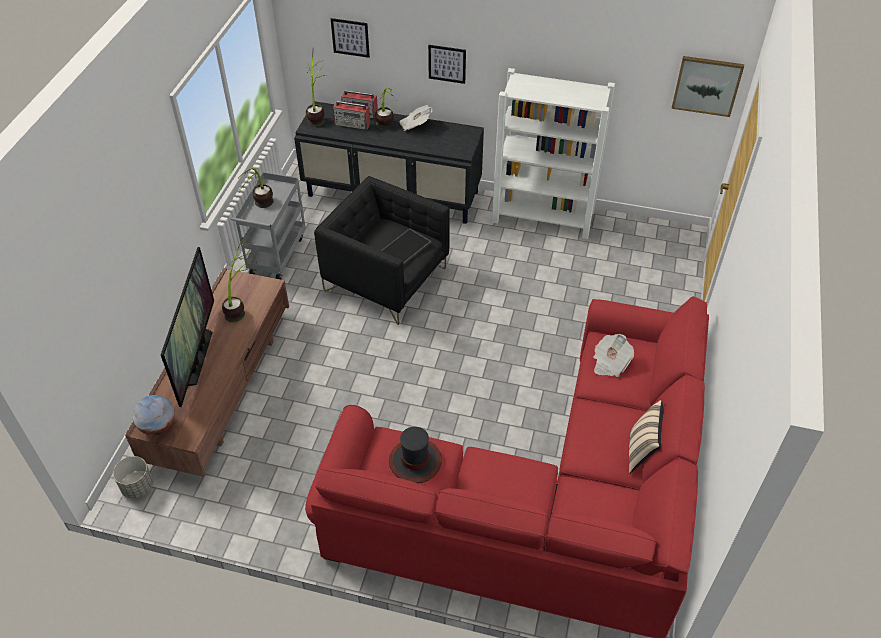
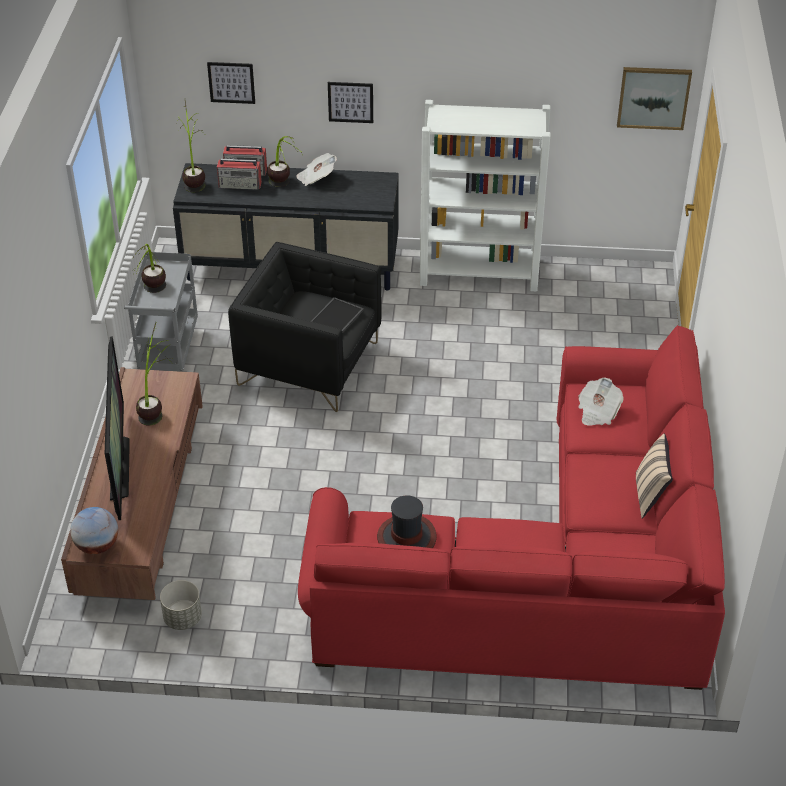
camera: 10 degrees left, 5 degrees down
(138, 486) = (75, 623): grey planter -> grey planter (183, 618)

